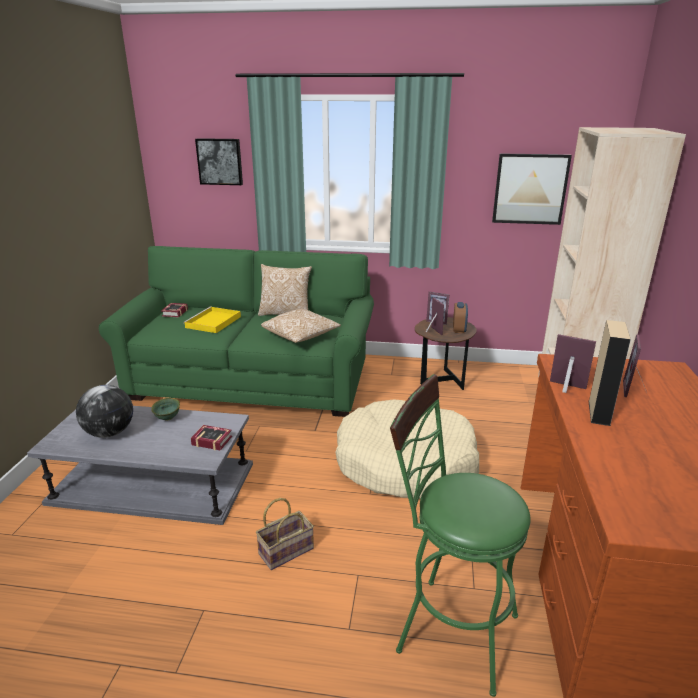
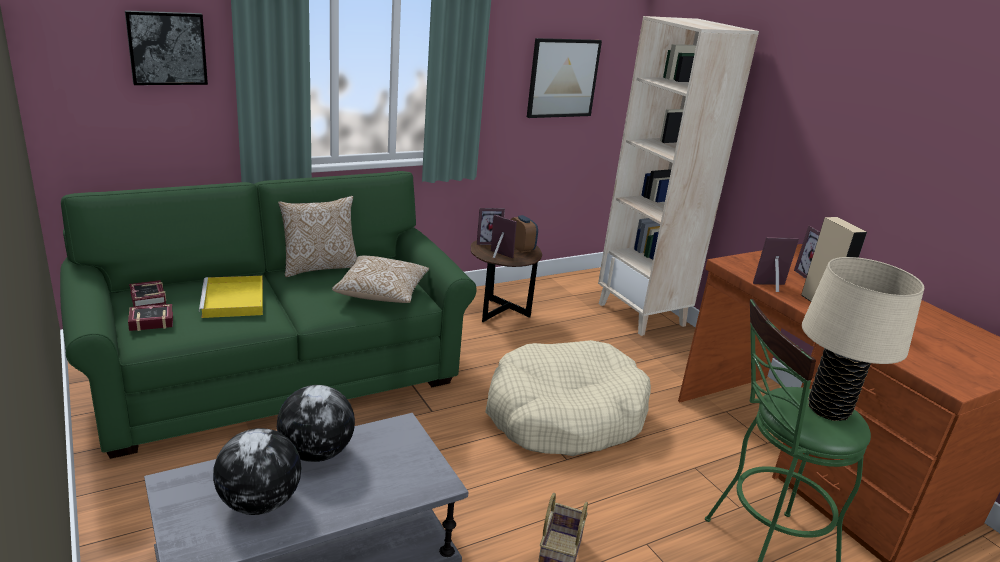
camera: 40 degrees left, 0 degrees up
(168, 418) = (316, 453): green bowl -> globe
(211, 440) = (412, 459): book -> book (149, 321)
(487, 504) = (828, 410): none -> beige table lamp

